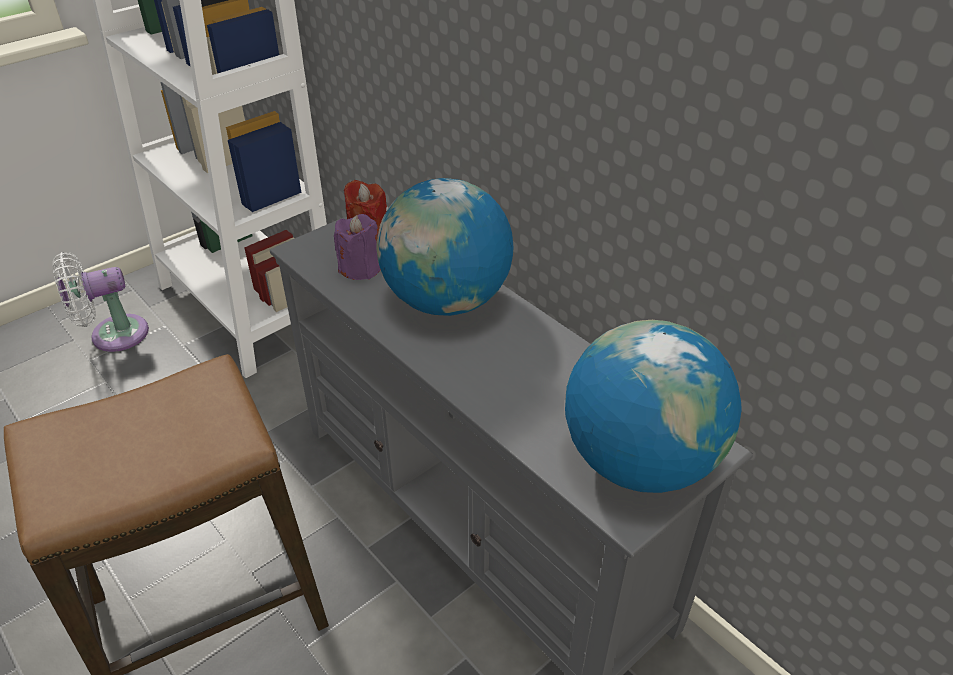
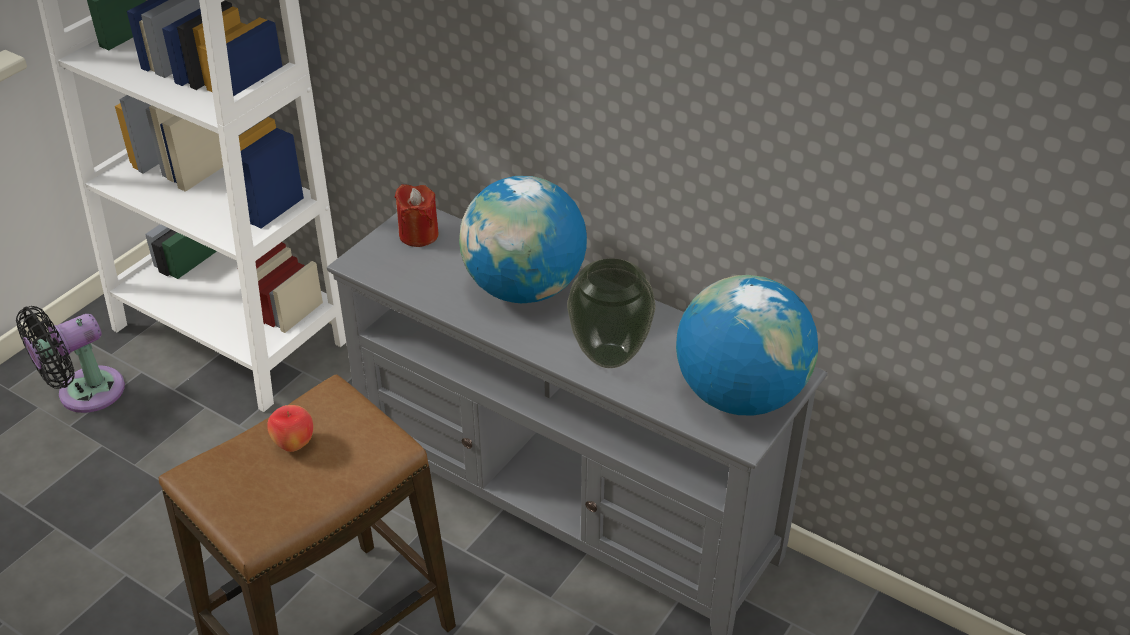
camera: 15 degrees left, 0 degrees up
(113, 335) = (84, 393): white fan -> black fan
(148, 419) = (294, 444): none -> apple
(360, 268) = (428, 271): purple candle -> none
(508, 387) = (610, 356): none -> vase

